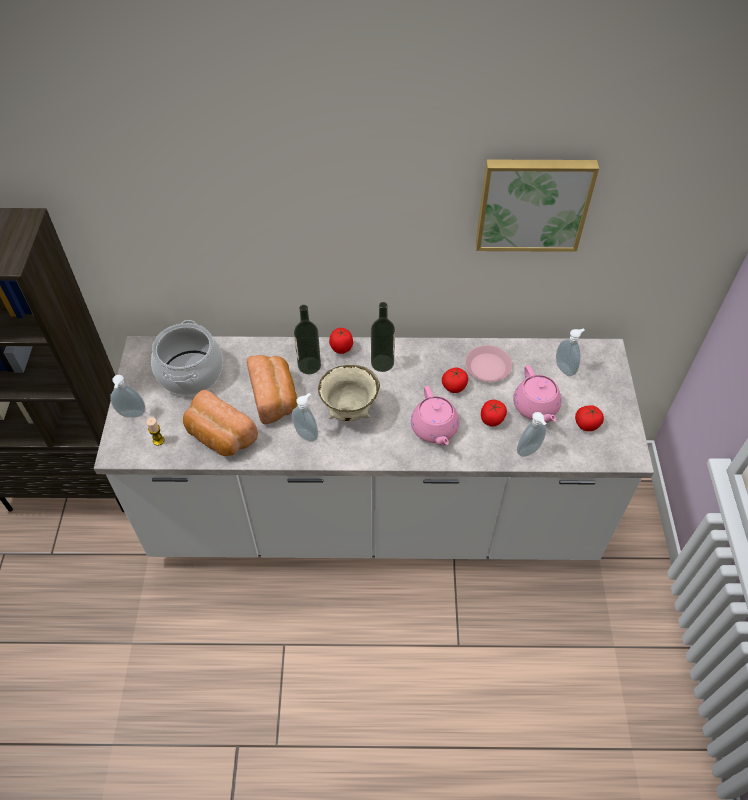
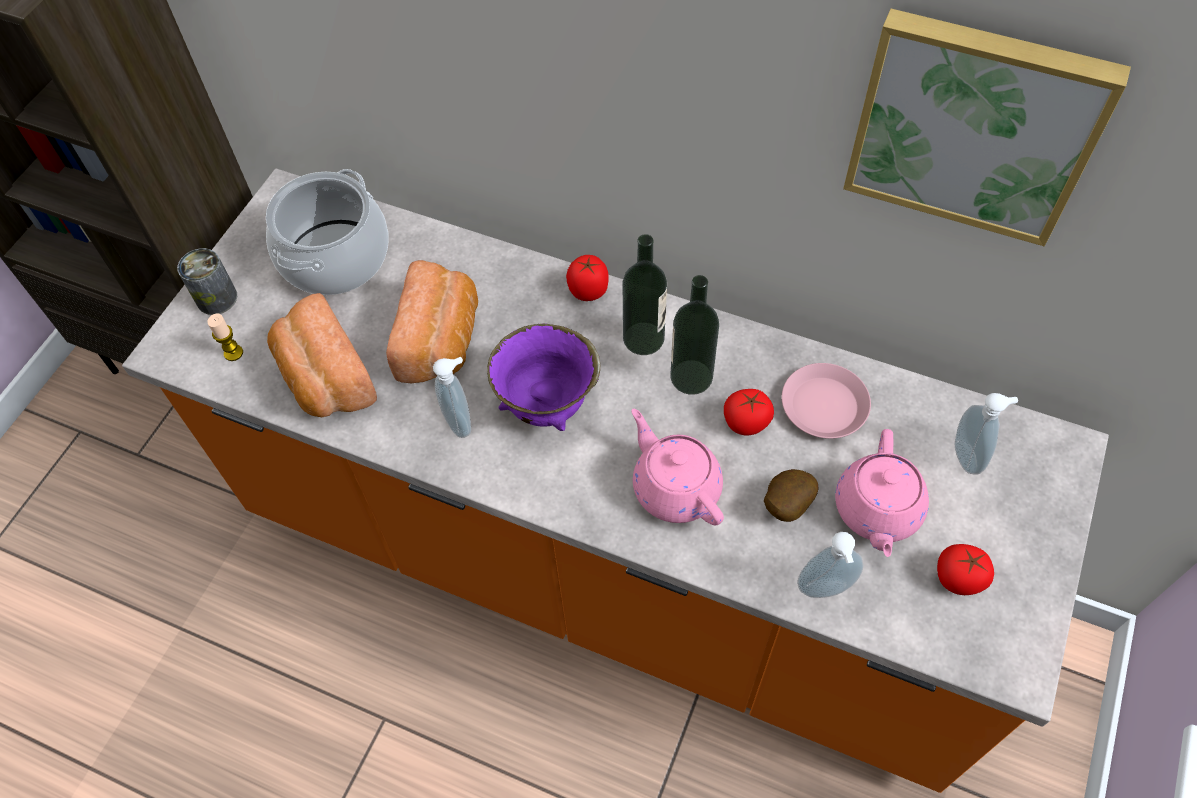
camera: 25 degrees right, 5 degrees up
(132, 415) = (217, 298): soap dispenser -> can
(309, 365) = (522, 304): bottle -> bottle (691, 377)
(349, 412) = (547, 407): beige bowl -> purple bowl
(374, 515) = (606, 567): white counter -> orange counter
(434, 429) = (675, 487): pink teapot -> pink teapot turned 135 degrees clockwise
(492, 419) = (785, 505): tomato -> potato

